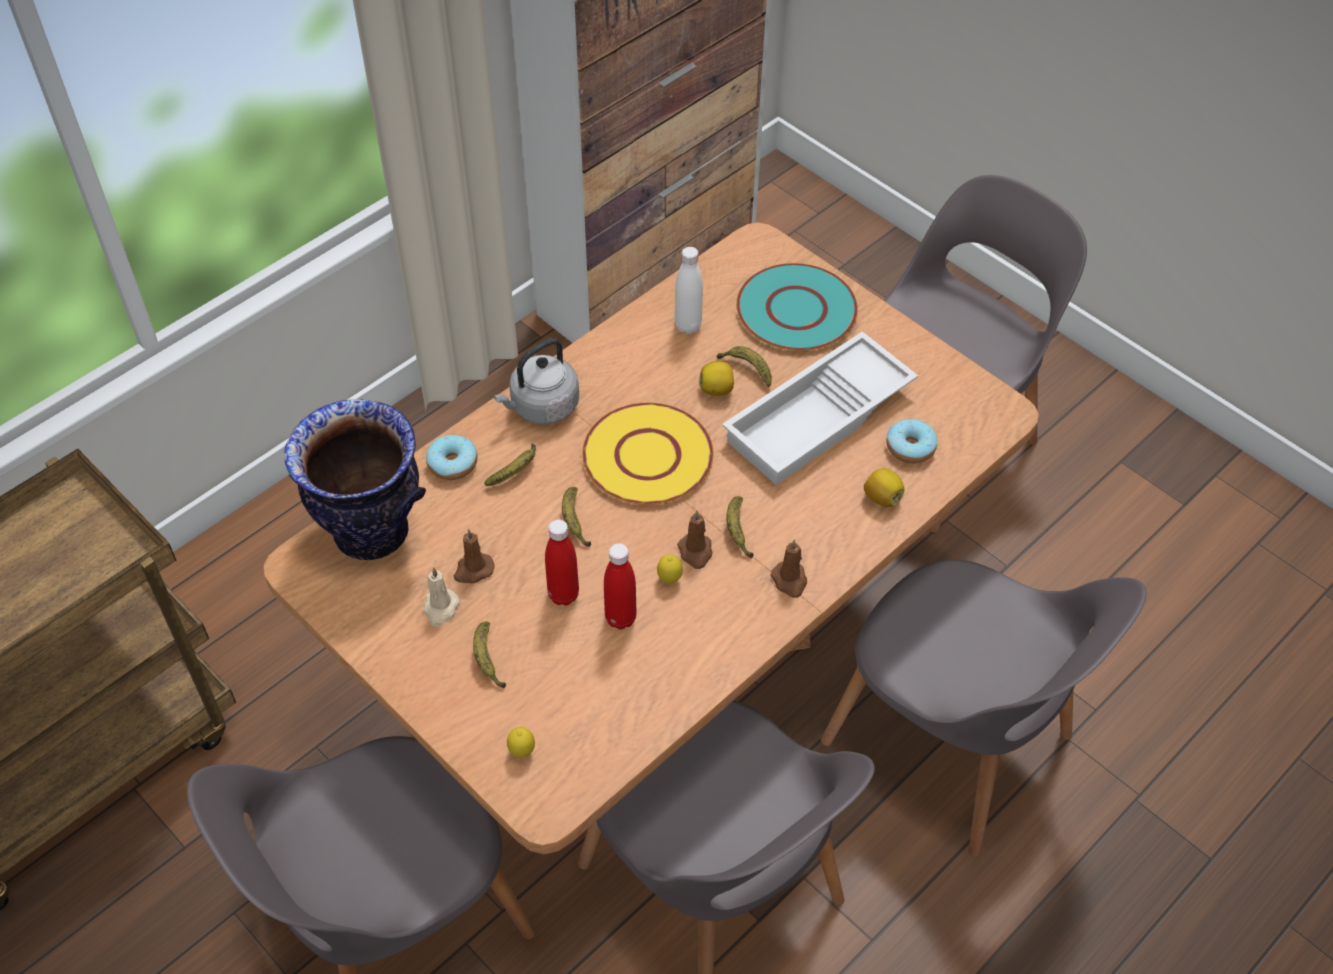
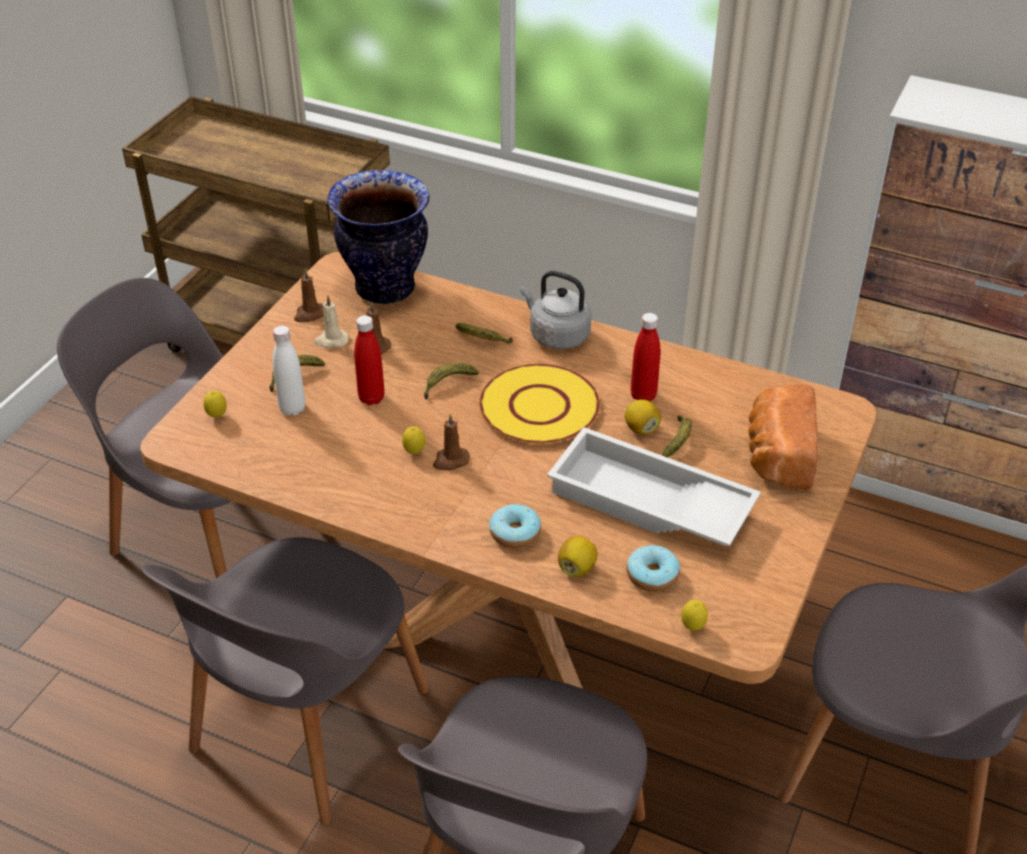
camera: 70 degrees right, 10 degrees down
(452, 464) = (471, 307): donut -> donut (515, 533)
(620, 618) = (362, 435): red bottle -> red bottle (643, 395)
(688, 325) = (705, 392): white bottle -> white bottle (292, 408)
(737, 531) = (486, 480): banana -> none
(790, 581) = (447, 526): brown candle -> brown candle (309, 314)
(796, 309) = (777, 455): turquoise plate -> bread
(979, 441) = (692, 627): none -> lemon

